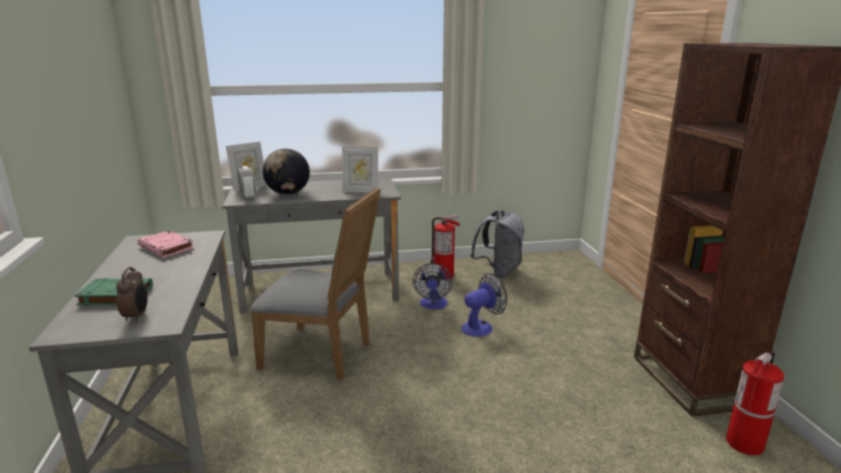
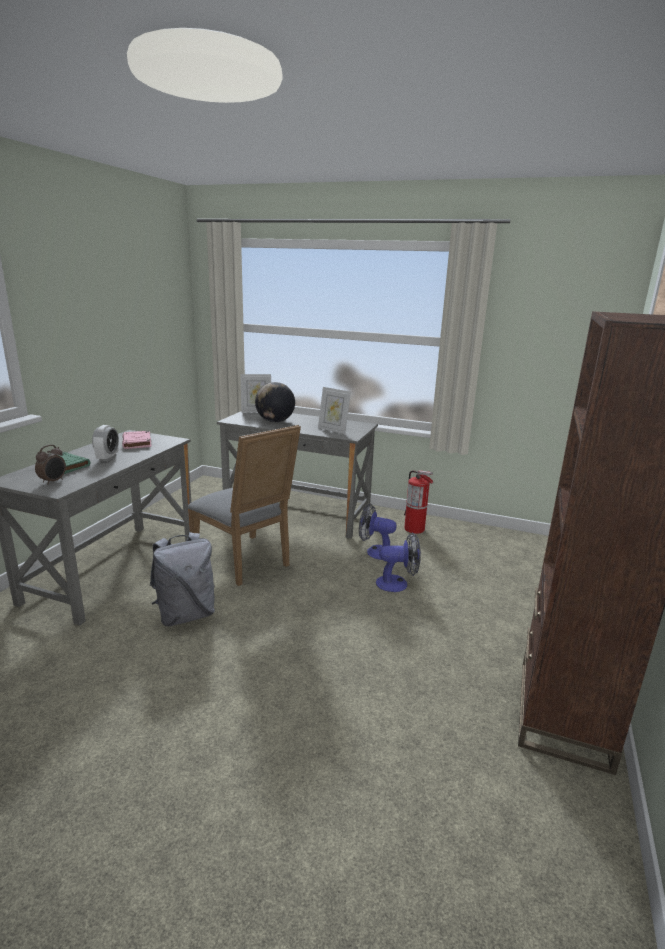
camera: 30 degrees right, 0 degrees up
(248, 196) = (244, 418): alarm clock -> alarm clock (107, 458)
(433, 305) = (375, 552): fan -> fan turned 75 degrees clockwise
(499, 271) = (472, 540): grey backpack -> grey backpack (186, 615)
(744, 444) = (549, 800): fire extinguisher -> none

